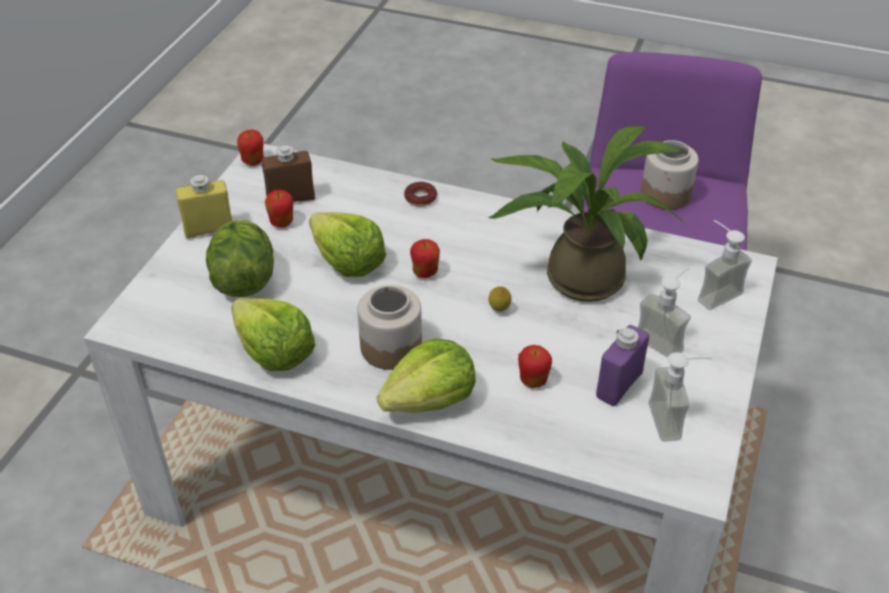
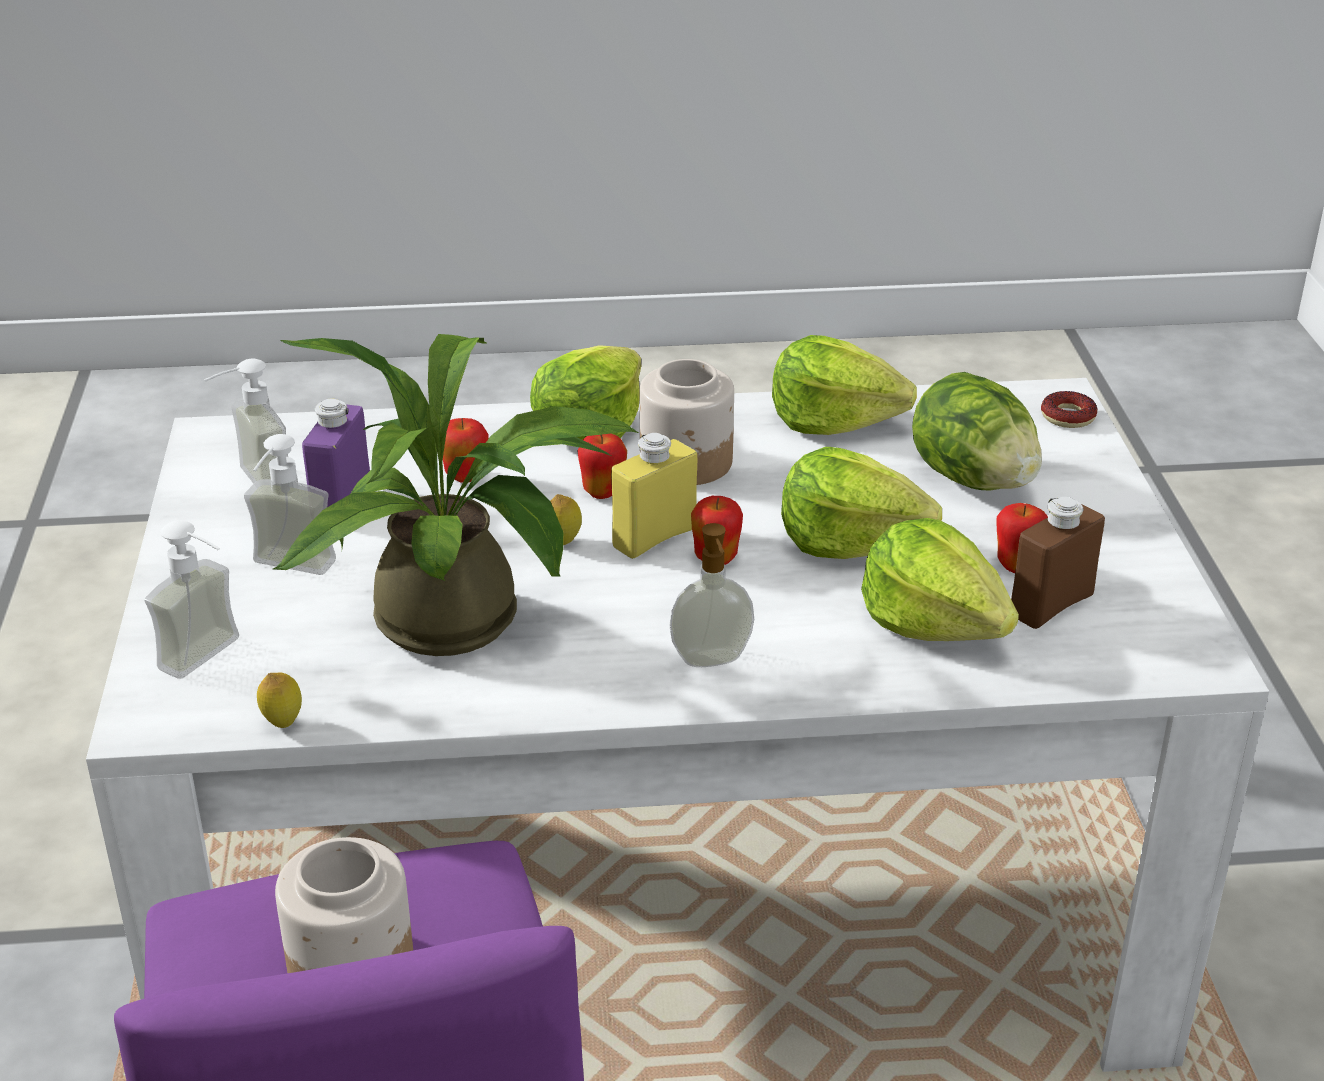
camera: 155 degrees right, 10 degrees down
(209, 229) = (1114, 525): yellow bottle -> yellow bottle (654, 537)
(253, 161) = (1204, 650): apple -> apple (603, 491)
(352, 207) = (933, 622): none -> lettuce
(420, 198) = (829, 673): donut -> donut (1067, 417)
(468, 219) = (712, 660): none -> soap dispenser
(681, 247) = (282, 722): none -> lemon

